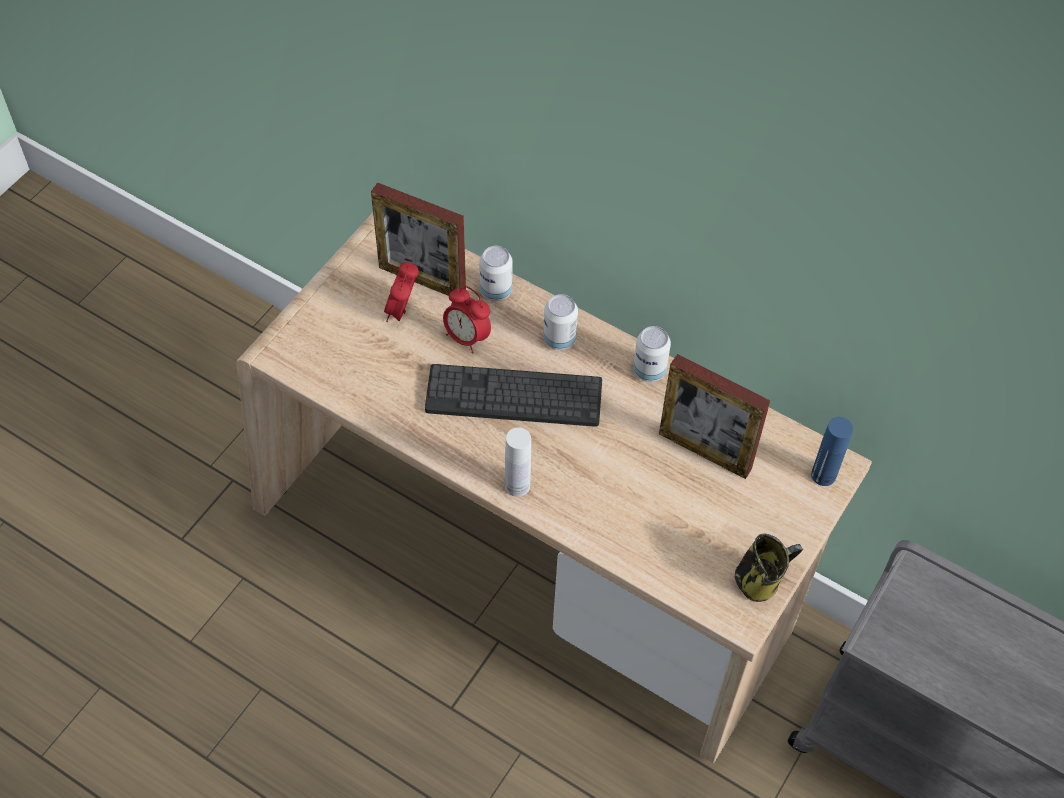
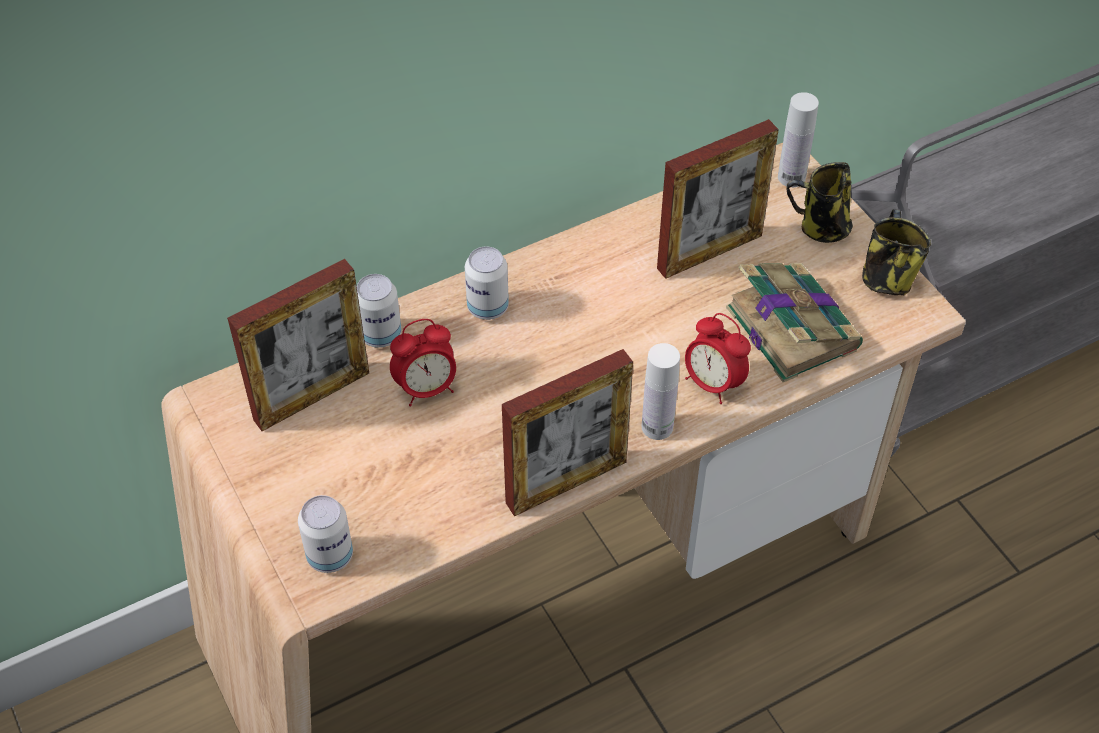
camera: 60 degrees left, 5 degrees down
(402, 311) = (344, 434): alarm clock -> alarm clock (712, 383)
(437, 452) = (566, 482): none -> picture frame
(514, 396) = (537, 380): keyboard -> none
(649, 370) = (581, 251): can -> can (330, 556)
(666, 533) = (790, 326): none -> book
(782, 516) = (820, 228): none -> mug
(823, 475) = (791, 177): blue bottle -> white bottle

